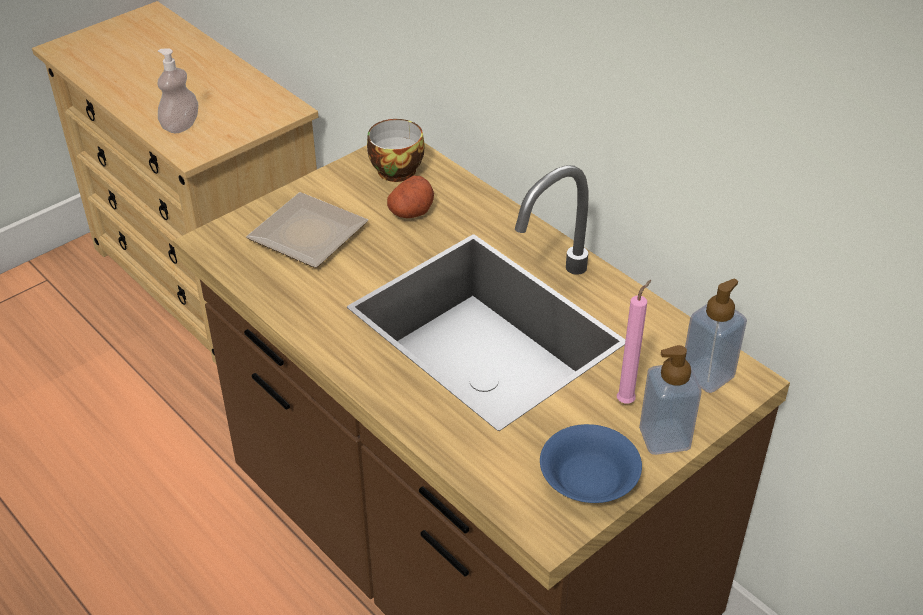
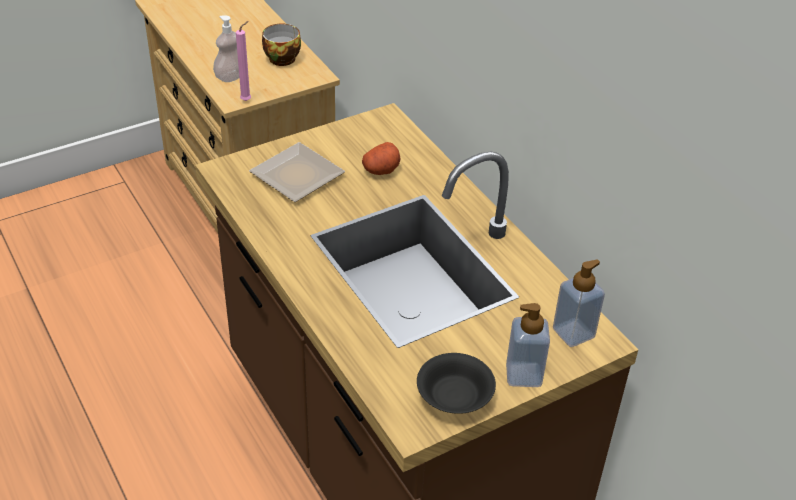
camera: 10 degrees right, 0 degrees up
(394, 169) = (378, 134): cup -> cup (281, 57)
(589, 481) = (454, 397): blue bowl -> black bowl
(627, 400) = (504, 342): pink candle -> pink candle (247, 100)

